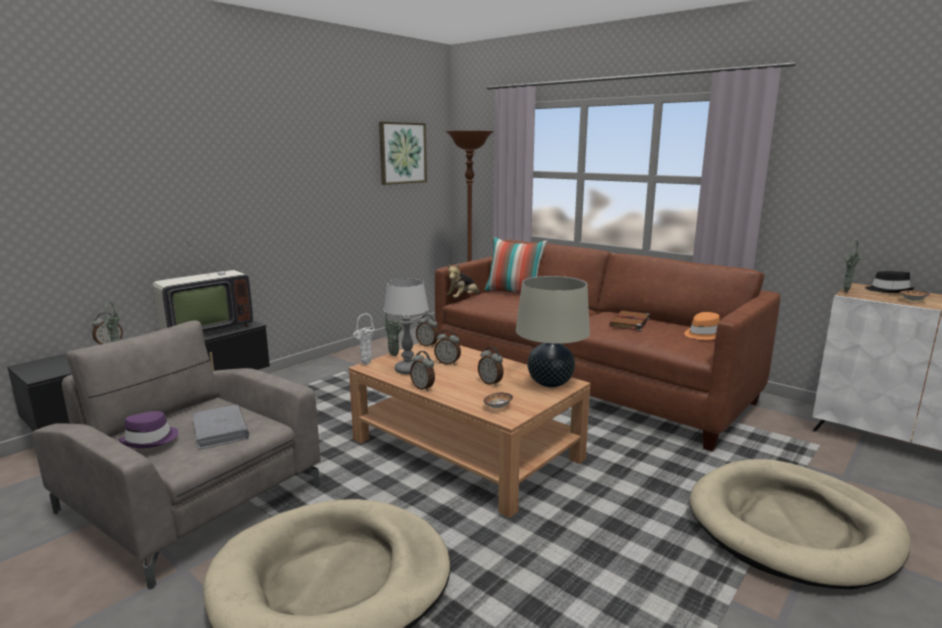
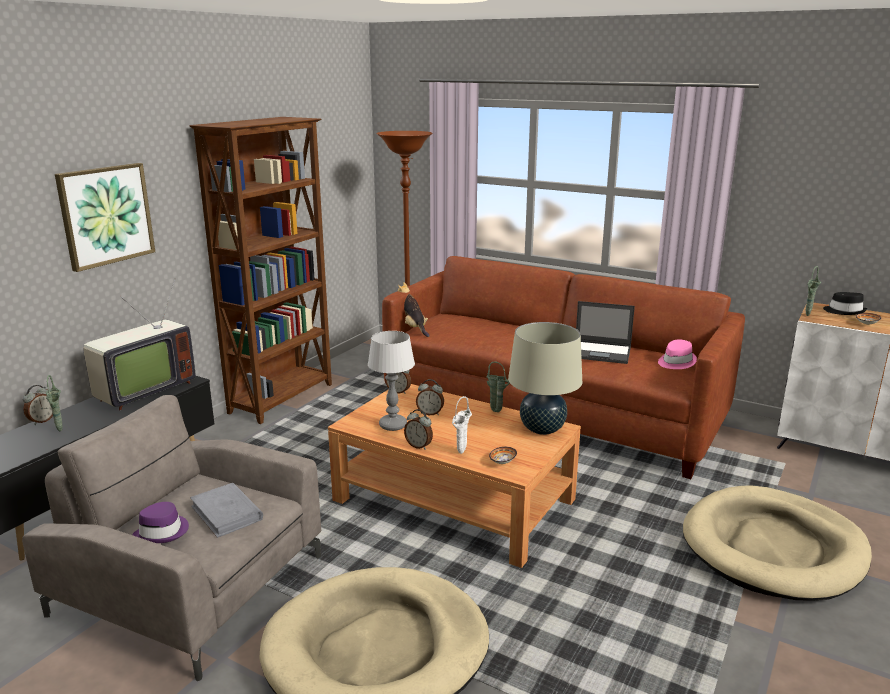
camera: 10 degrees left, 5 degrees up
(349, 357) = (283, 398): none -> brown bookcase
(365, 364) = (344, 422): white vase -> white vase (461, 453)
(395, 356) = (370, 408): green vase -> green vase (497, 412)
(402, 153) = (324, 157): picture -> picture (106, 215)
(462, 299) = (413, 328): plush toy -> plush toy turned 120 degrees clockwise
(491, 383) = (484, 434): alarm clock -> none
(514, 293) = (467, 318): pillow -> none
(629, 323) = (601, 352): brown book -> laptop
(702, 334) = (675, 362): orange hat -> pink hat

